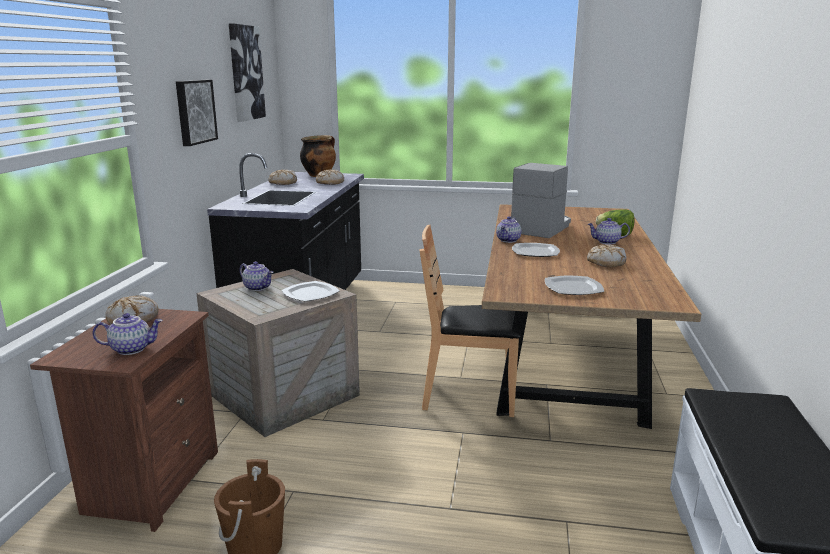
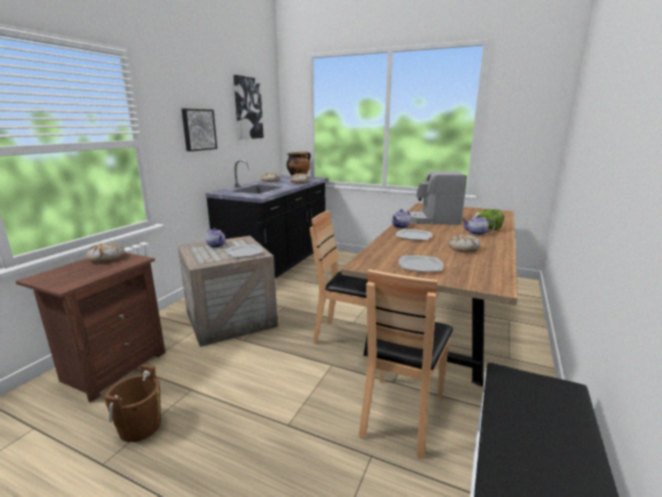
camera: 15 degrees right, 0 degrees up
(132, 349) = (81, 277): teapot -> none
(541, 228) = (433, 220): coffee machine -> coffee machine turned 135 degrees counterclockwise
(577, 472) = (401, 414): none -> brown chair

